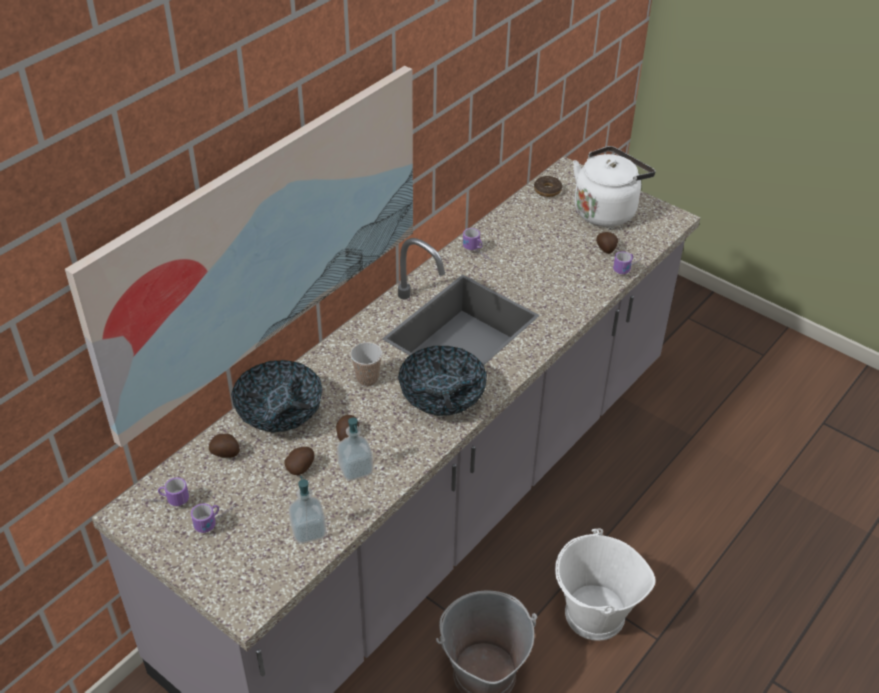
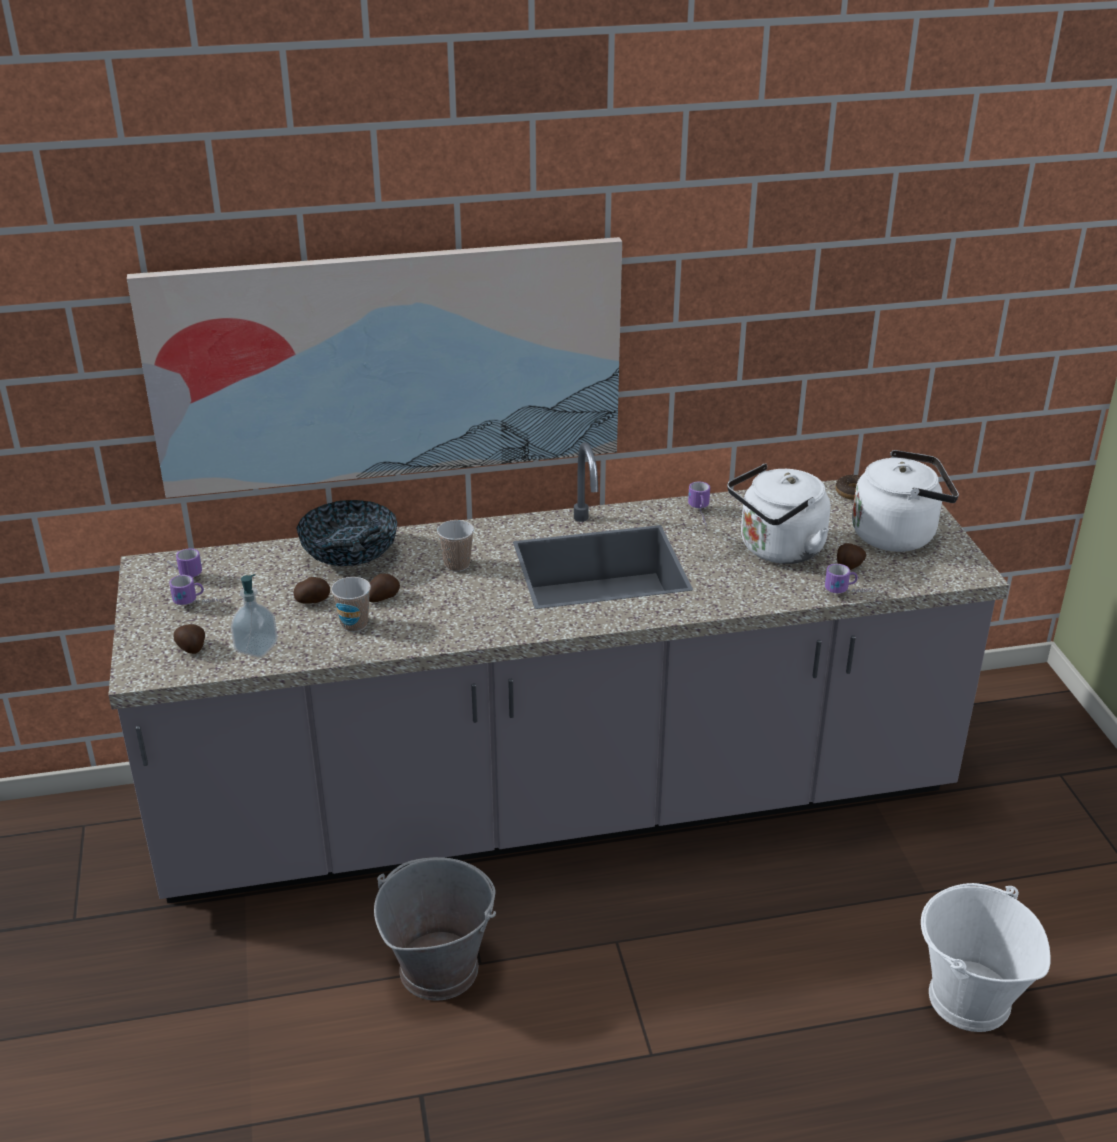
camera: 40 degrees right, 10 degrees down
(226, 453) = (270, 562): potato -> potato (191, 648)
(355, 469) = (354, 624): soap dispenser -> cup
(442, 397) = (503, 609): bowl -> none
(553, 257) = (777, 550): none -> white kettle
(594, 615) = (608, 989): white bucket -> white bucket (968, 999)

